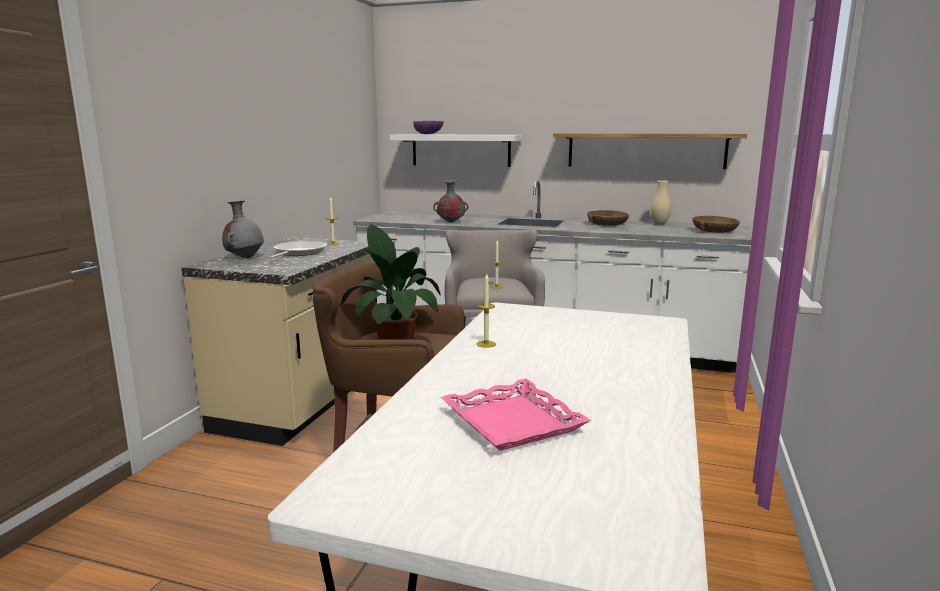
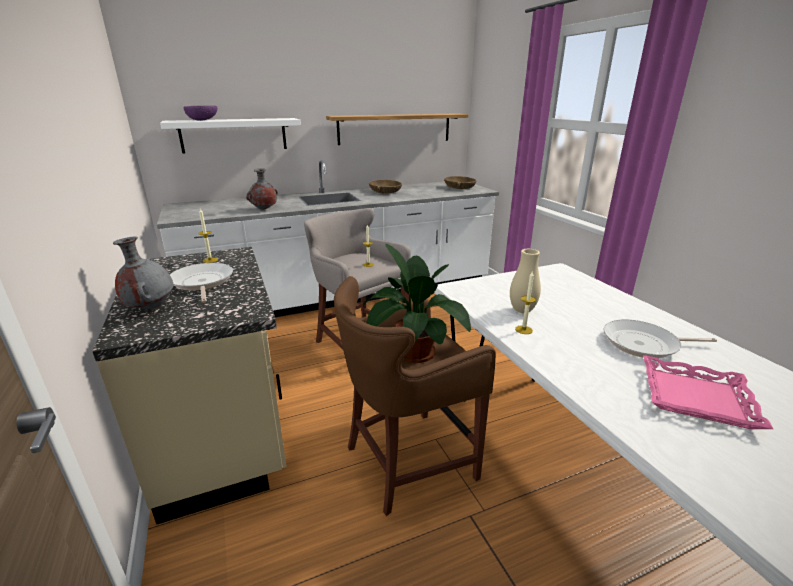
camera: 40 degrees left, 10 degrees up
(577, 385) = (644, 344): none -> frying pan
(659, 224) = (415, 186): beige vase -> beige vase (522, 310)

